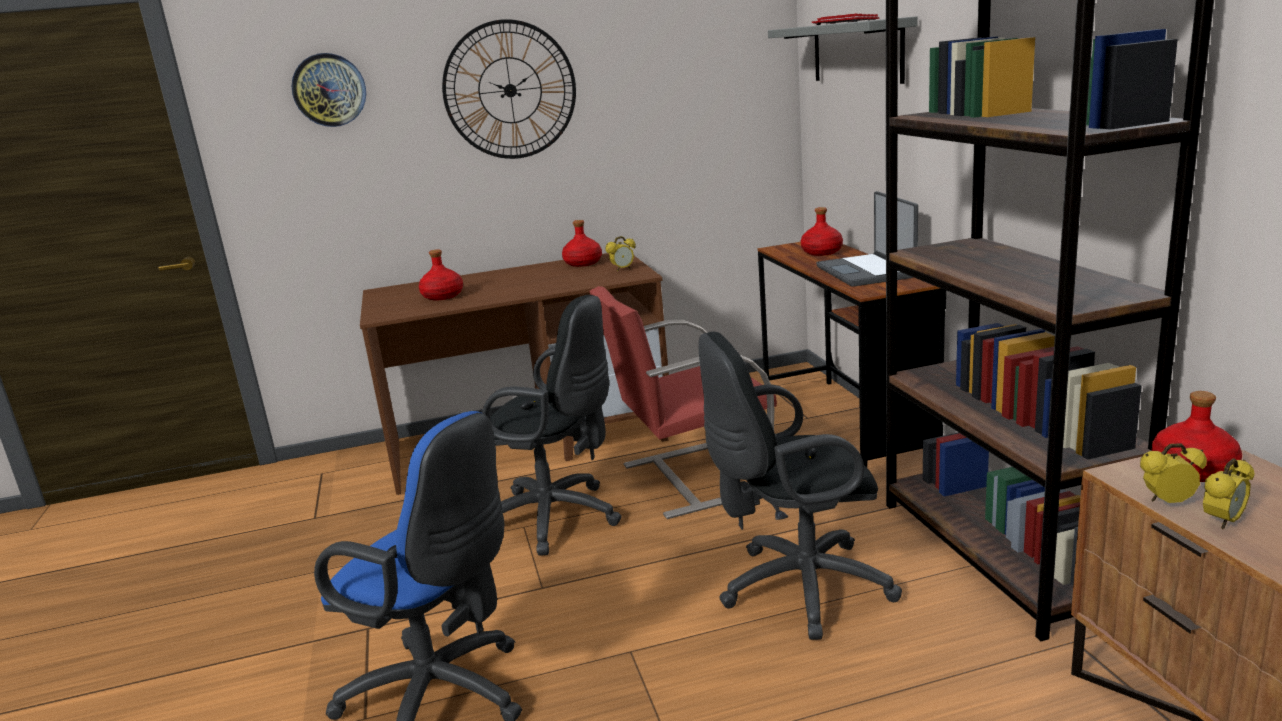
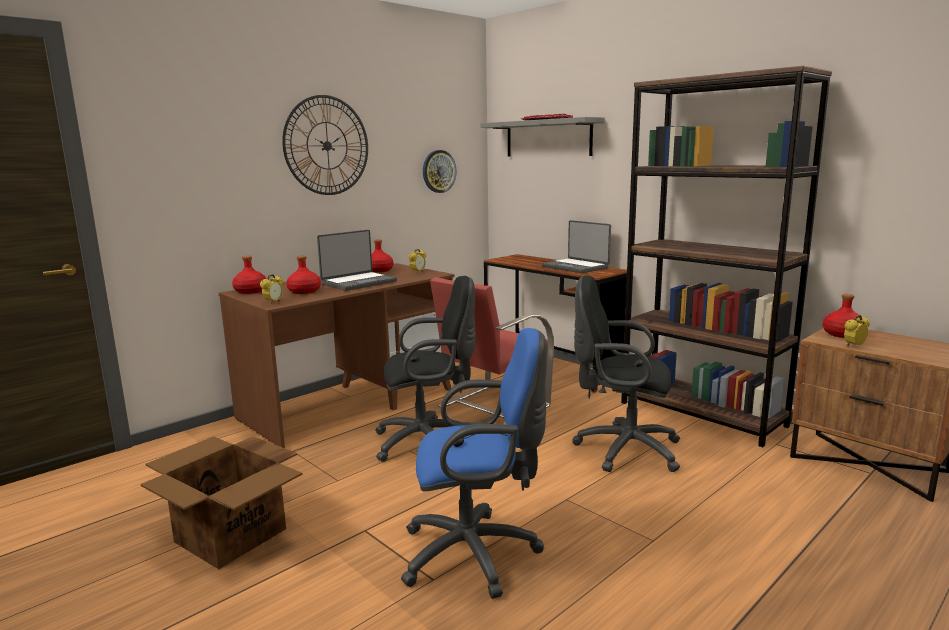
camera: 30 degrees left, 5 degrees down
(249, 598) = (231, 536): none -> cardboard box
(329, 90) = (200, 131): wall clock -> wall clock (438, 171)
(522, 285) = (358, 282): none -> laptop
(796, 589) = (622, 449): black office chair -> black office chair turned 60 degrees clockwise
(822, 252) = (530, 260): red bottle -> red bottle (251, 291)
(1223, 522) = (884, 349): alarm clock -> alarm clock (273, 302)

